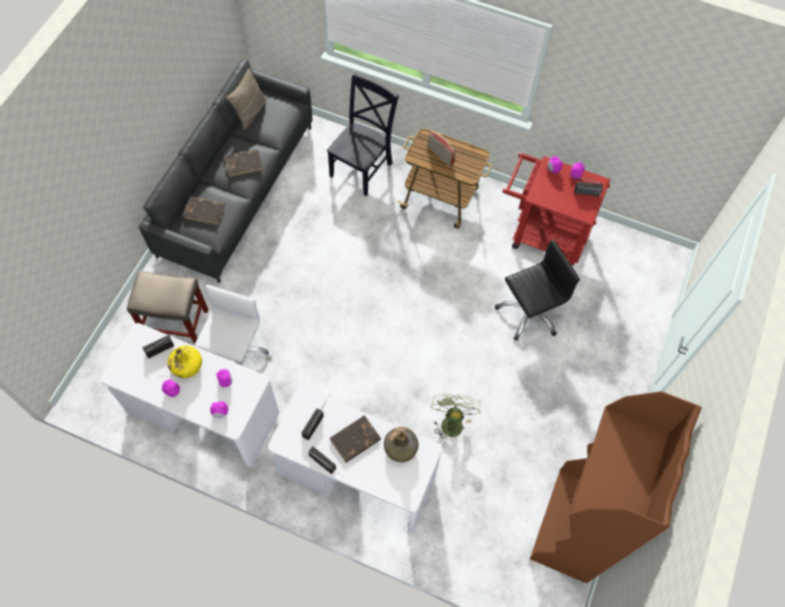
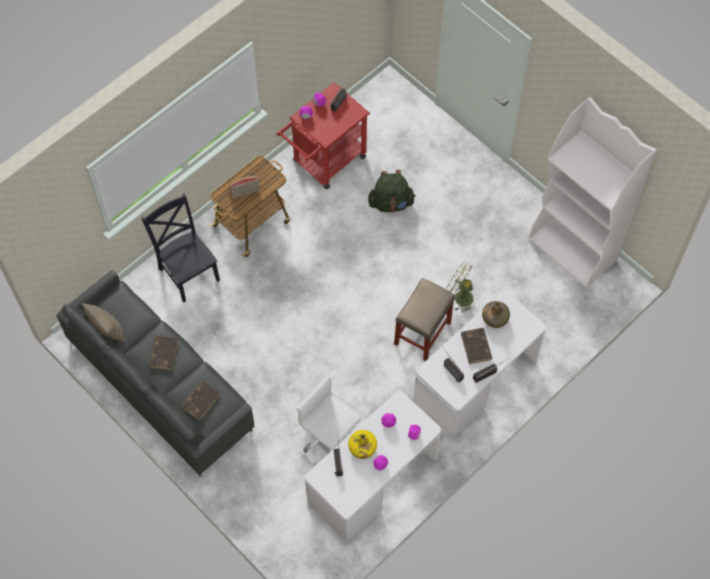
camera: 65 degrees left, 0 degrees up
(177, 324) = (278, 477): beige stool -> beige stool (422, 332)
(529, 312) = (391, 203): black office chair -> green backpack
(573, 526) = (573, 249): brown bookcase -> white bookcase

